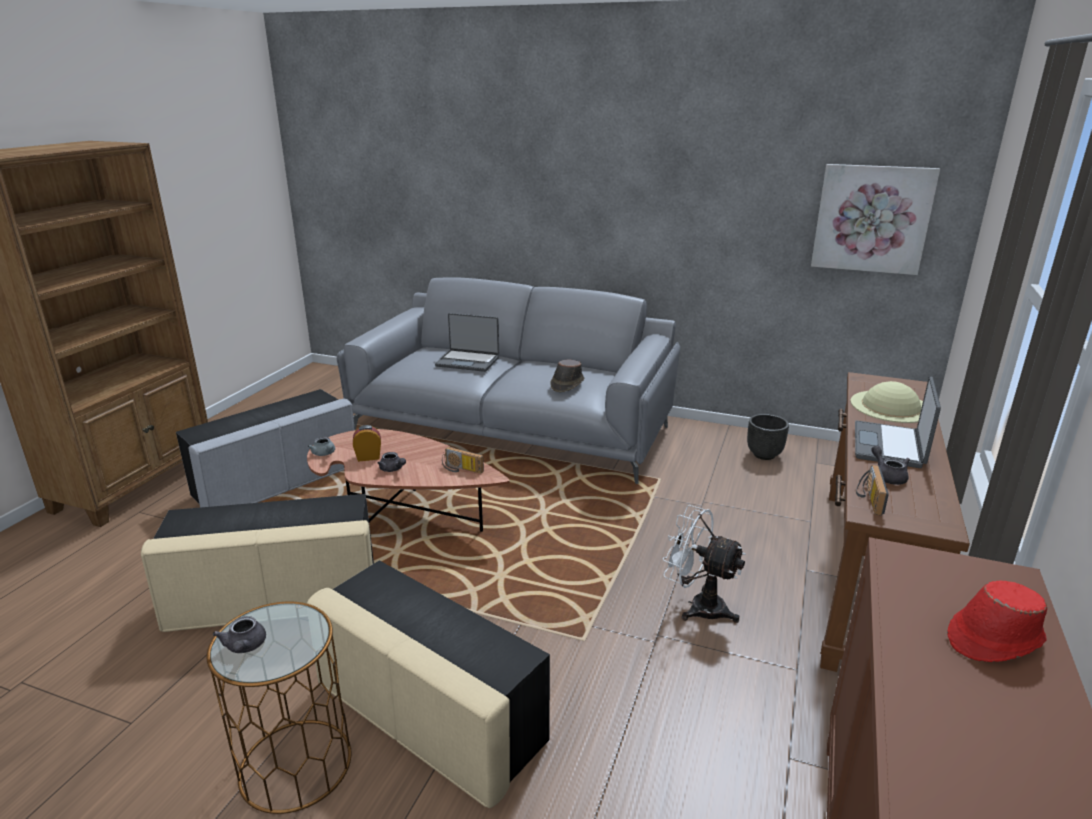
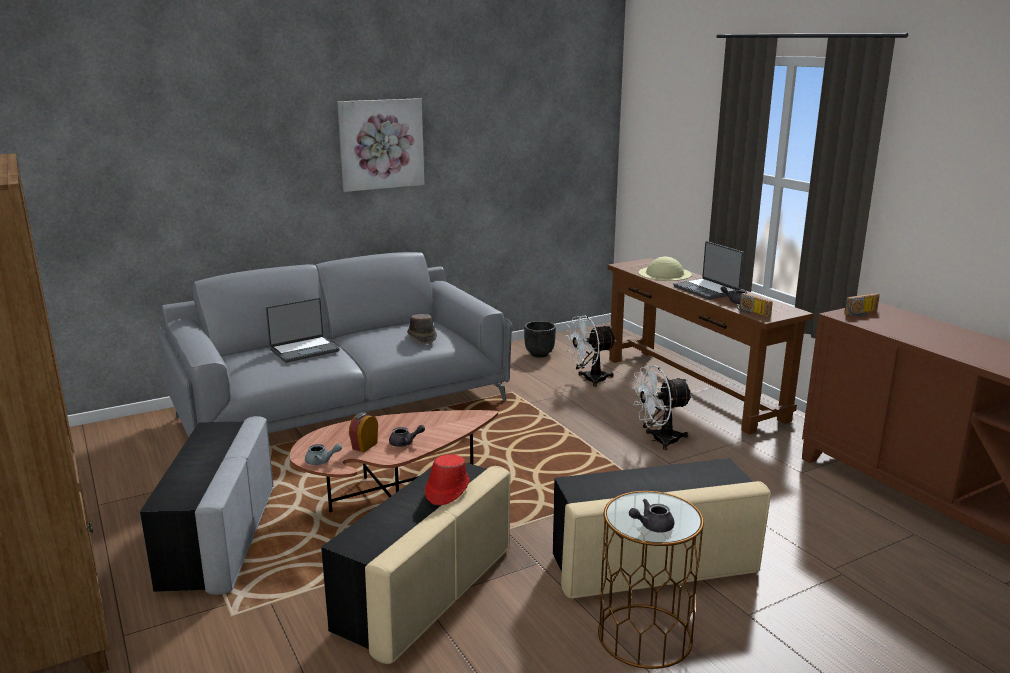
camera: 50 degrees left, 5 degrees down
(244, 647) = (652, 526): grey teapot -> grey teapot turned 135 degrees clockwise
(461, 469) = (453, 420): radio -> radio (862, 314)
(761, 504) = (589, 380): none -> white fan
(872, 219) = (561, 156): picture -> picture (381, 144)
(993, 638) = (915, 324): red hat -> red hat (447, 490)

